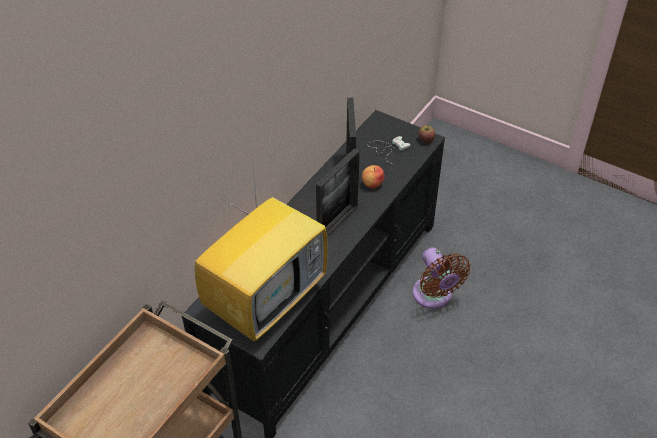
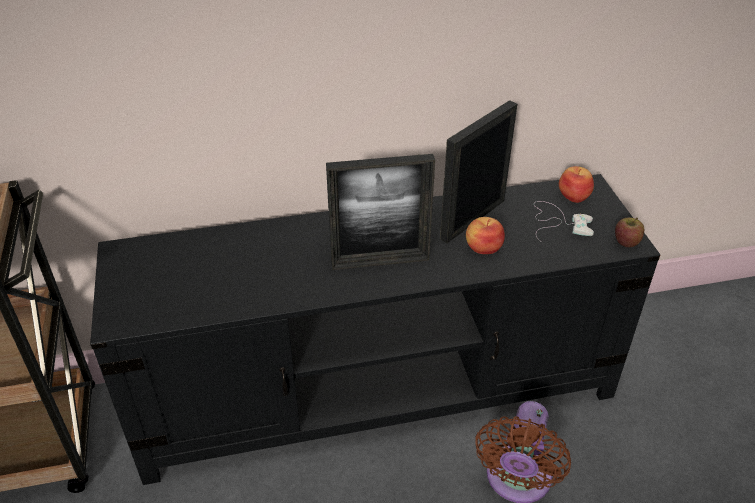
camera: 45 degrees right, 5 degrees down
(266, 298) = (191, 284): television -> none
(378, 129) = (574, 196): none -> apple

